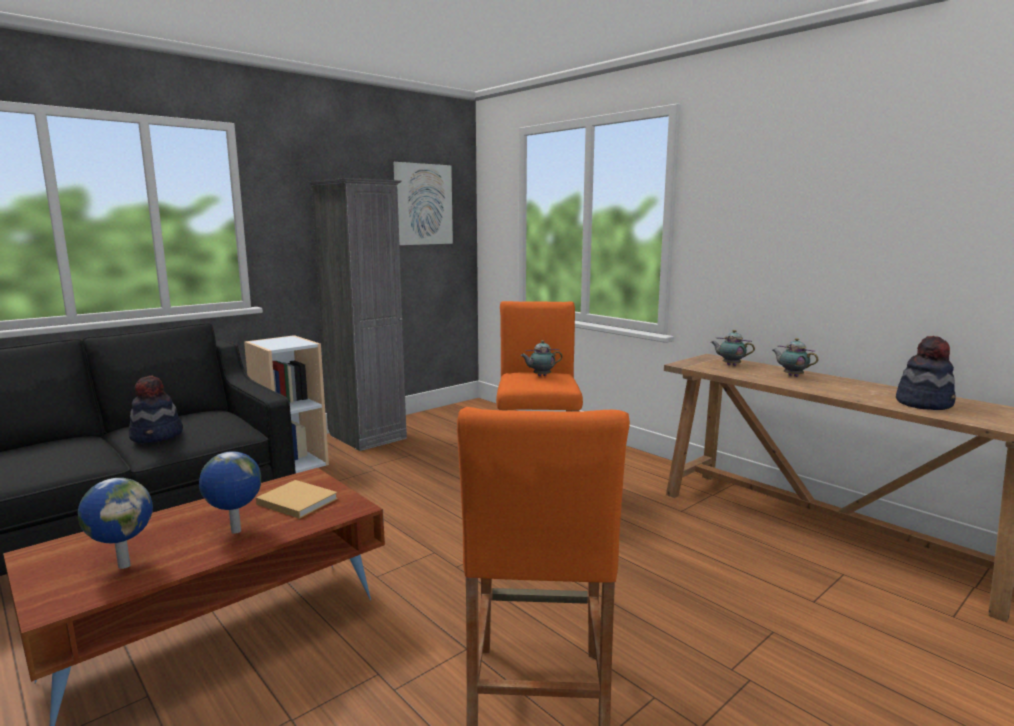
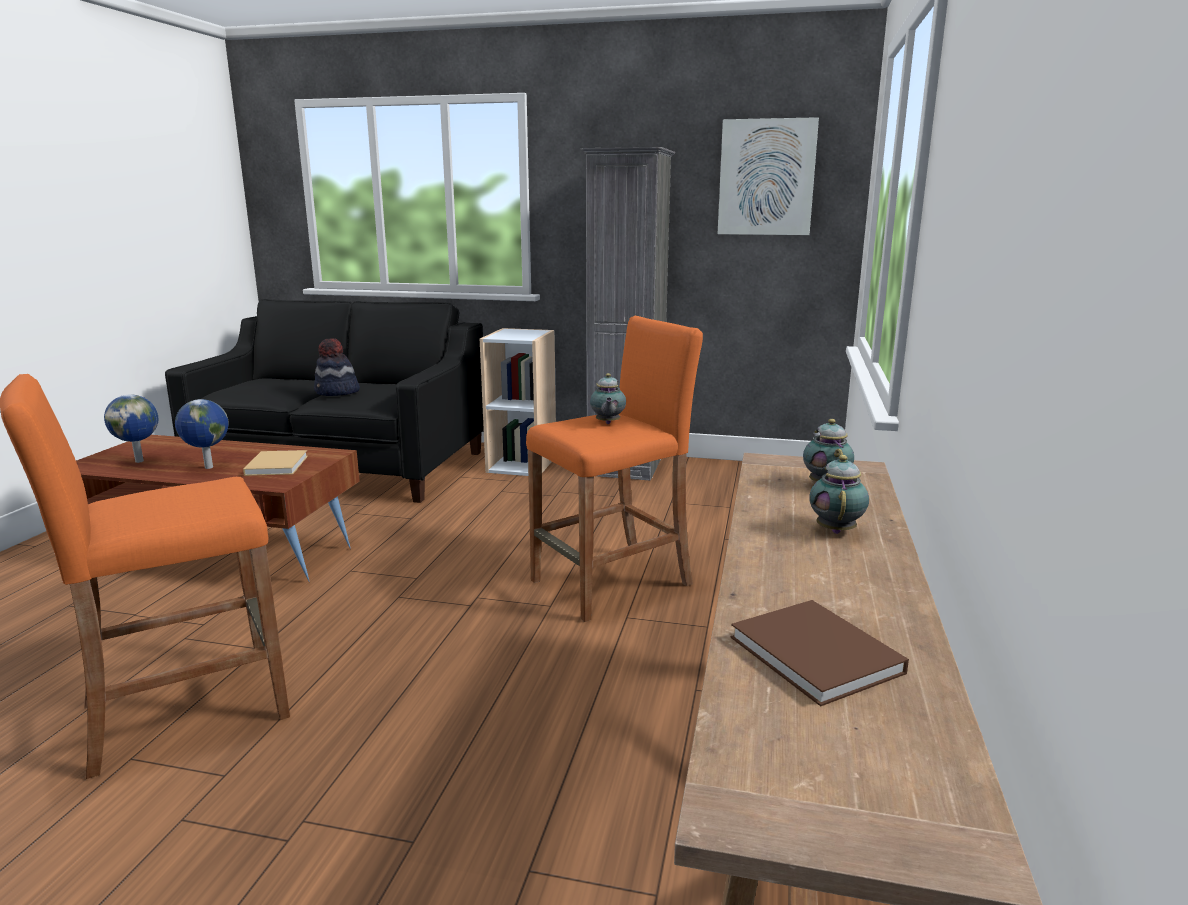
camera: 55 degrees right, 5 degrees up
(540, 376) = (607, 423): teapot -> teapot turned 135 degrees counterclockwise
(924, 403) = (818, 657): hat -> brown book

